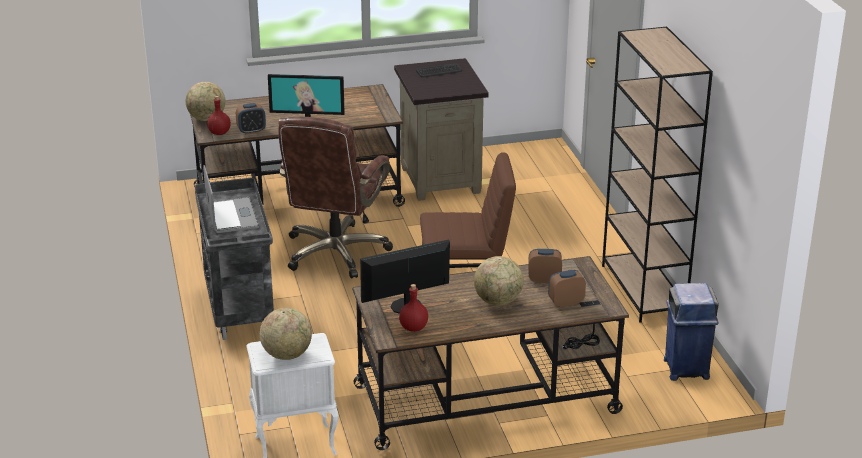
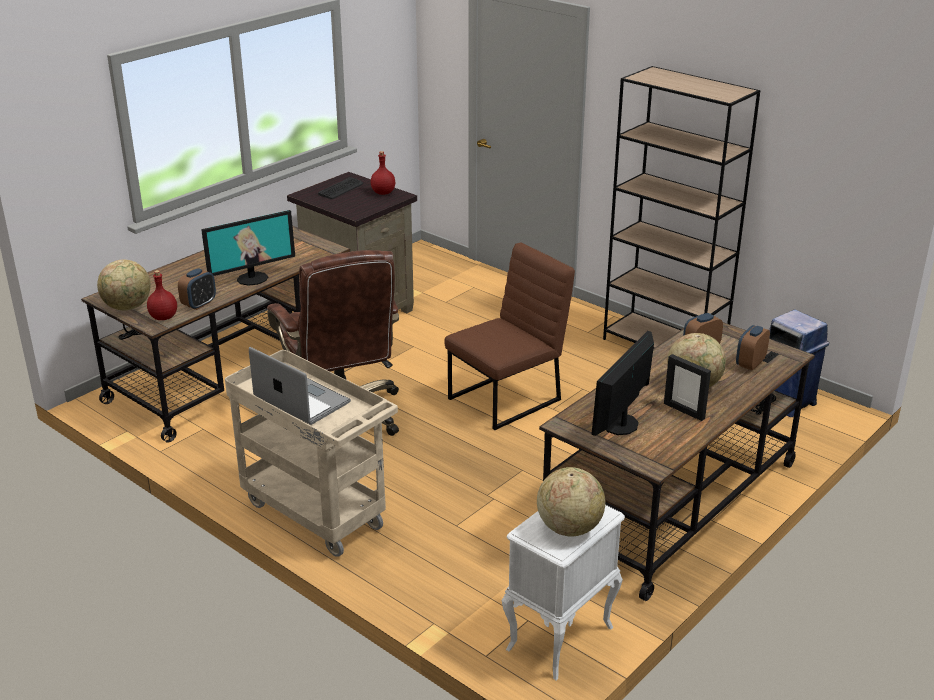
camera: 35 degrees left, 0 degrees up
(240, 313) = (319, 519): black cart -> beige cart
(413, 327) = (659, 443): red bottle -> red bottle (382, 193)
(464, 314) = (684, 410): none -> picture frame

